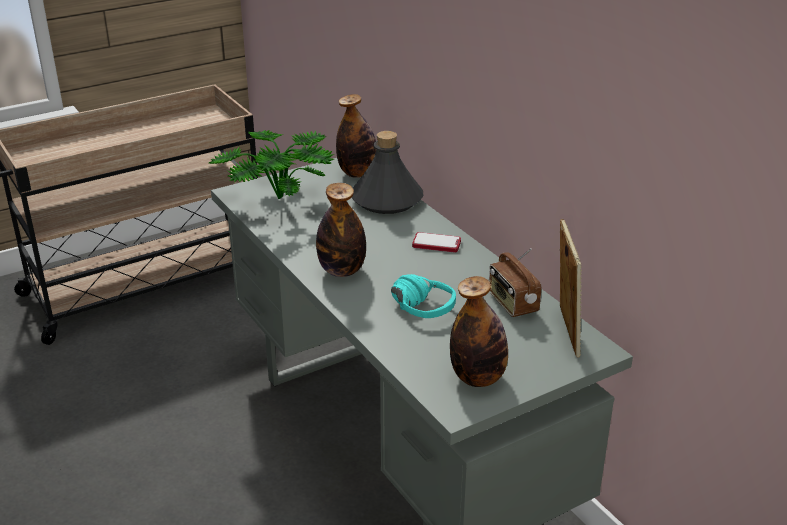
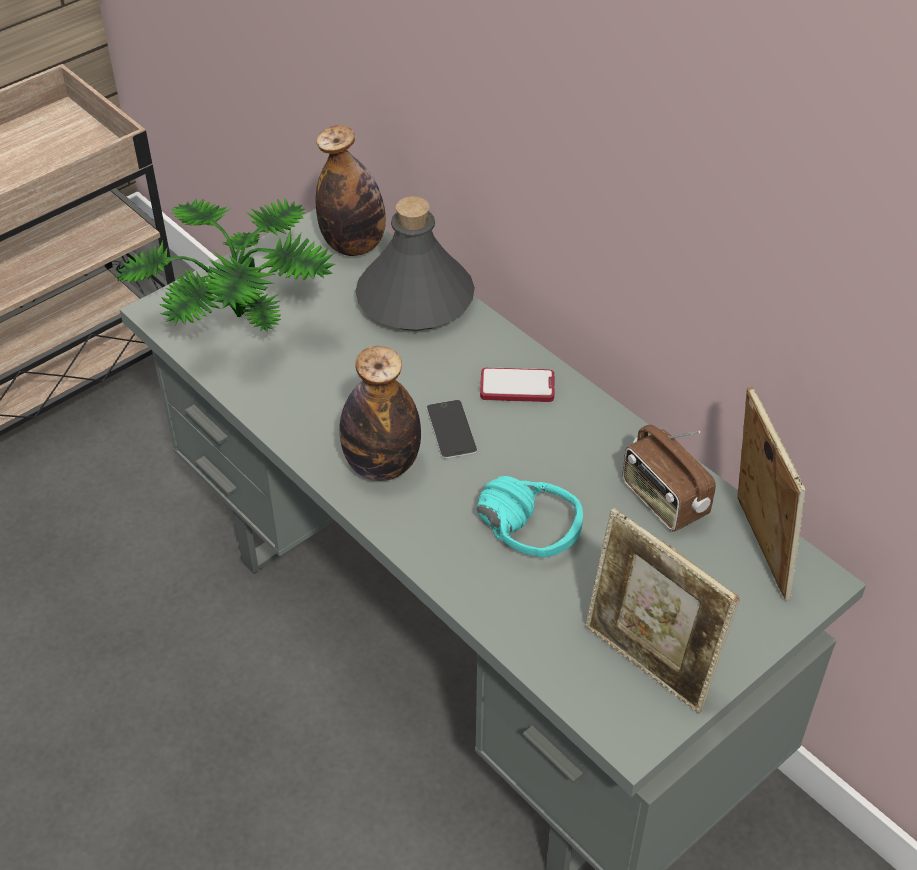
camera: 10 degrees left, 15 degrees up
(389, 259) = (451, 429): none -> phone
(478, 378) = (648, 665): bottle -> picture frame

